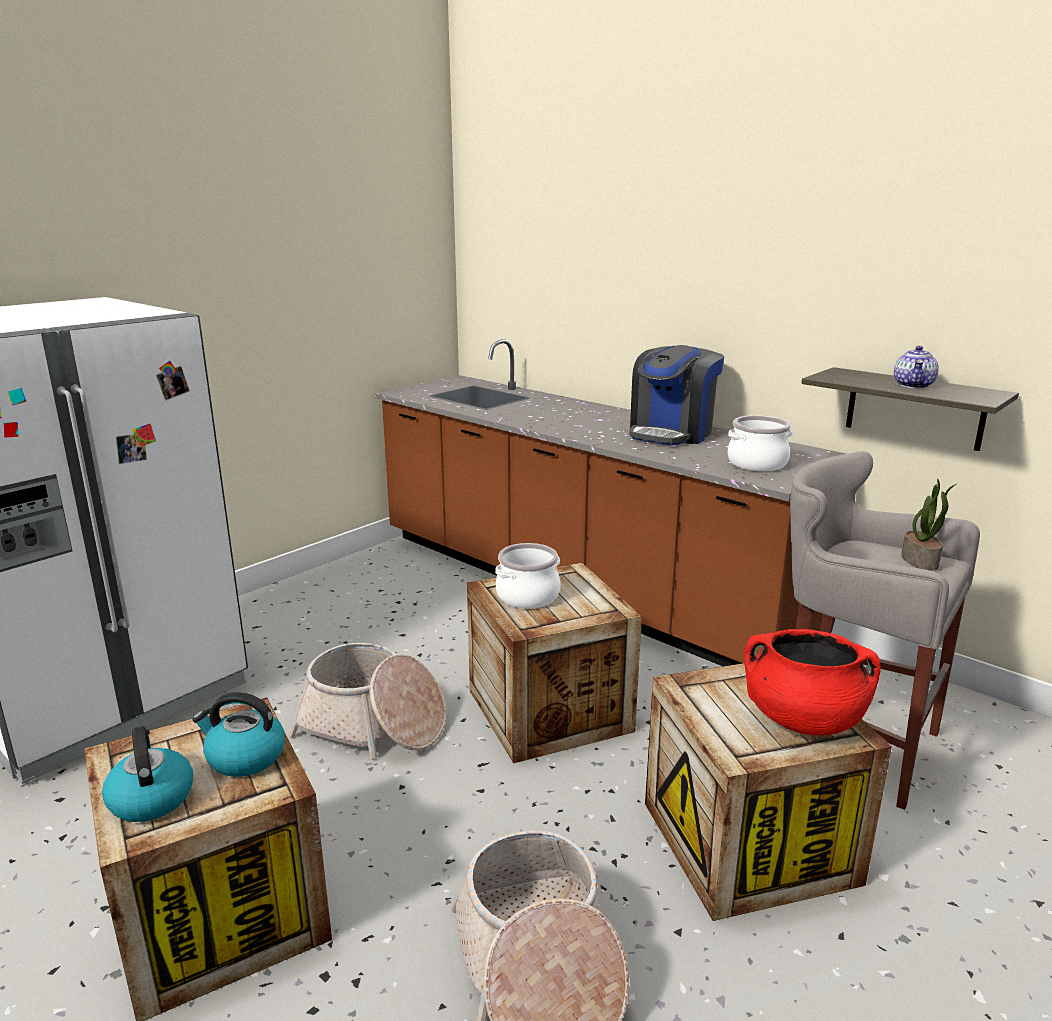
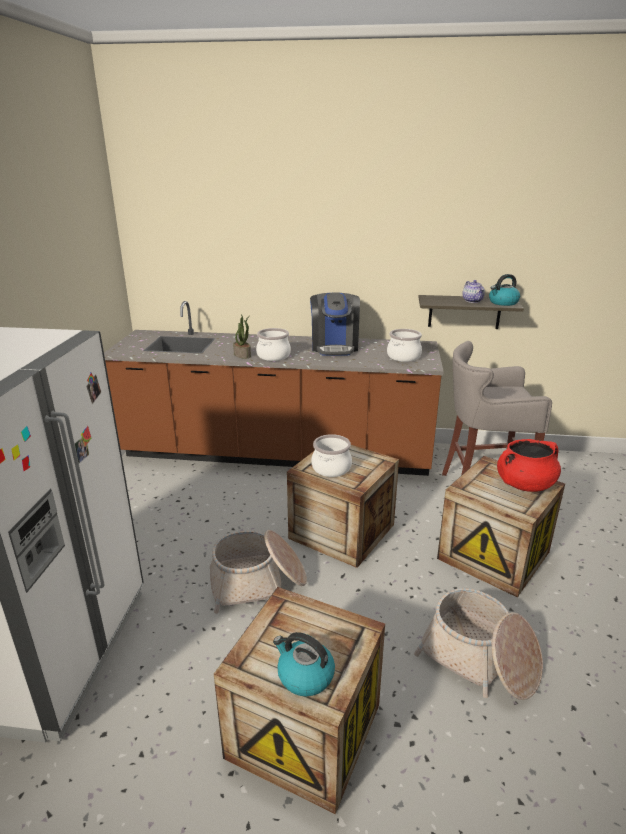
camera: 35 degrees left, 5 degrees up
(244, 757) = (320, 625): kettle -> kettle (503, 302)
(567, 428) = (274, 356): none -> cooking pot
(920, 561) = (511, 391): potted plant -> potted plant (242, 355)

